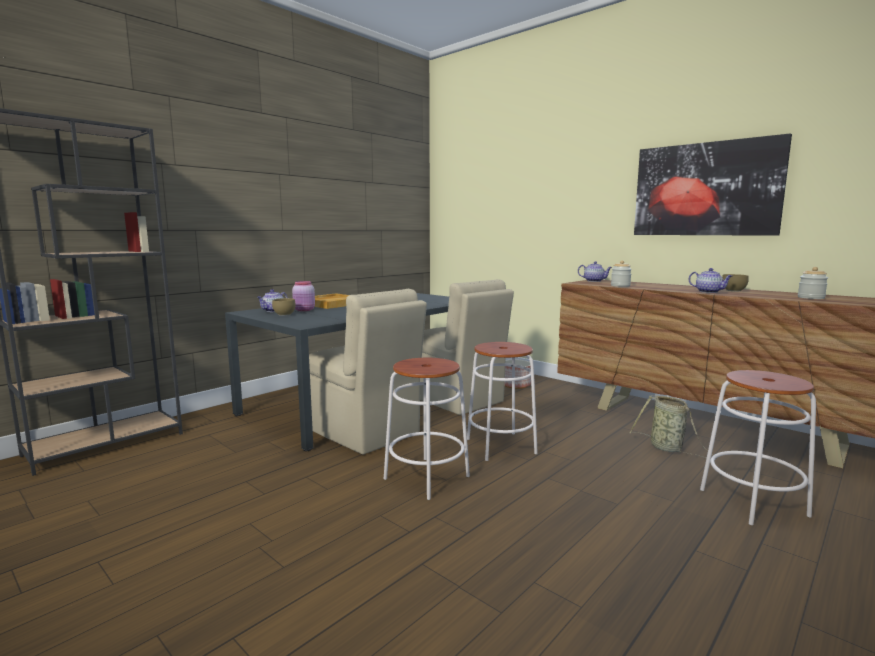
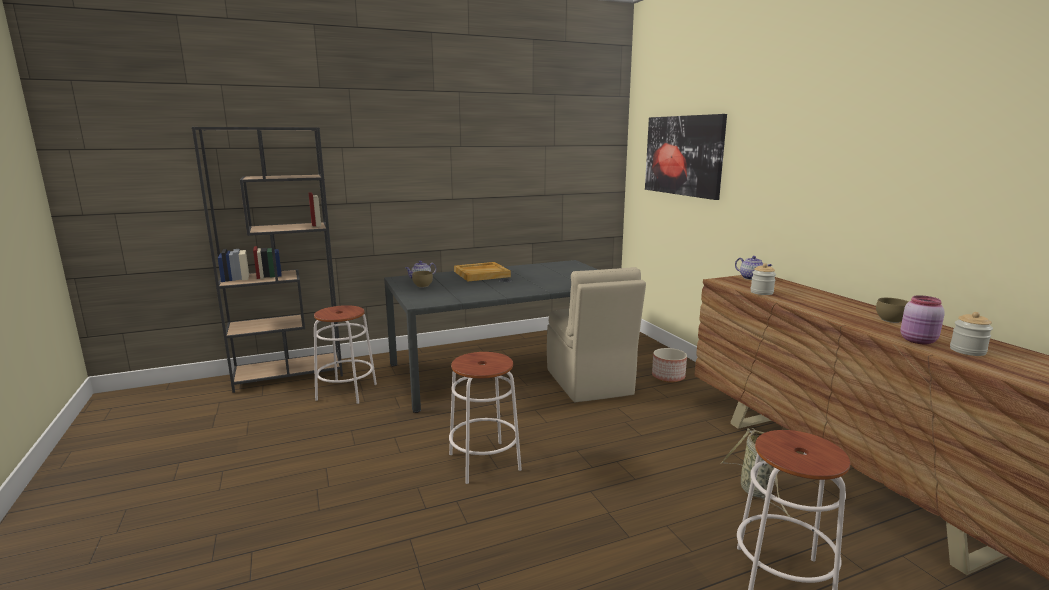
camera: 25 degrees right, 5 degrees up
(304, 310) = (446, 281): pink jar -> pink jar (919, 341)
(363, 432) = (474, 403): beige chair -> none
(500, 446) = (580, 445): white stool -> white stool (346, 392)
(705, 189) = (890, 183): picture -> picture (683, 155)
(709, 292) = (848, 319): teapot -> none

